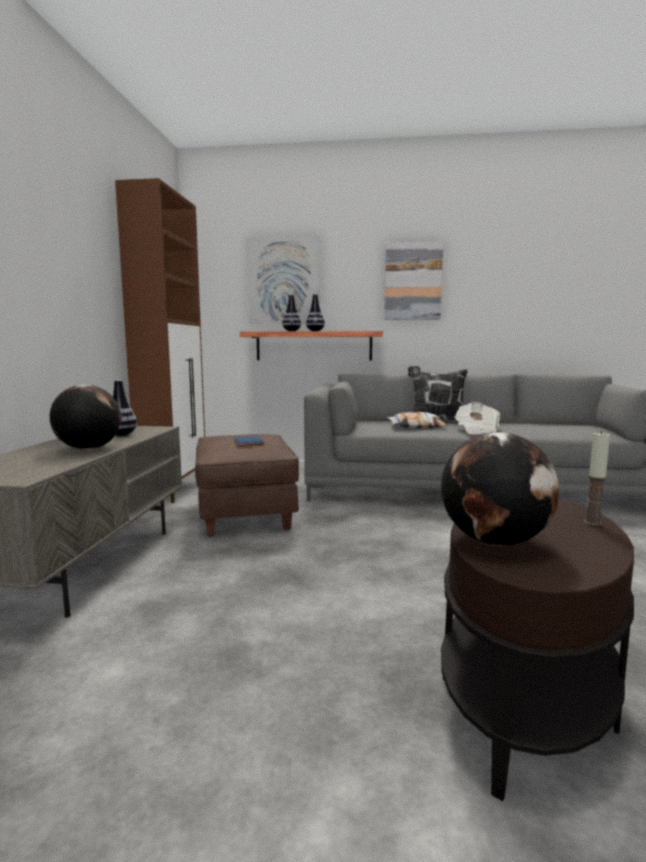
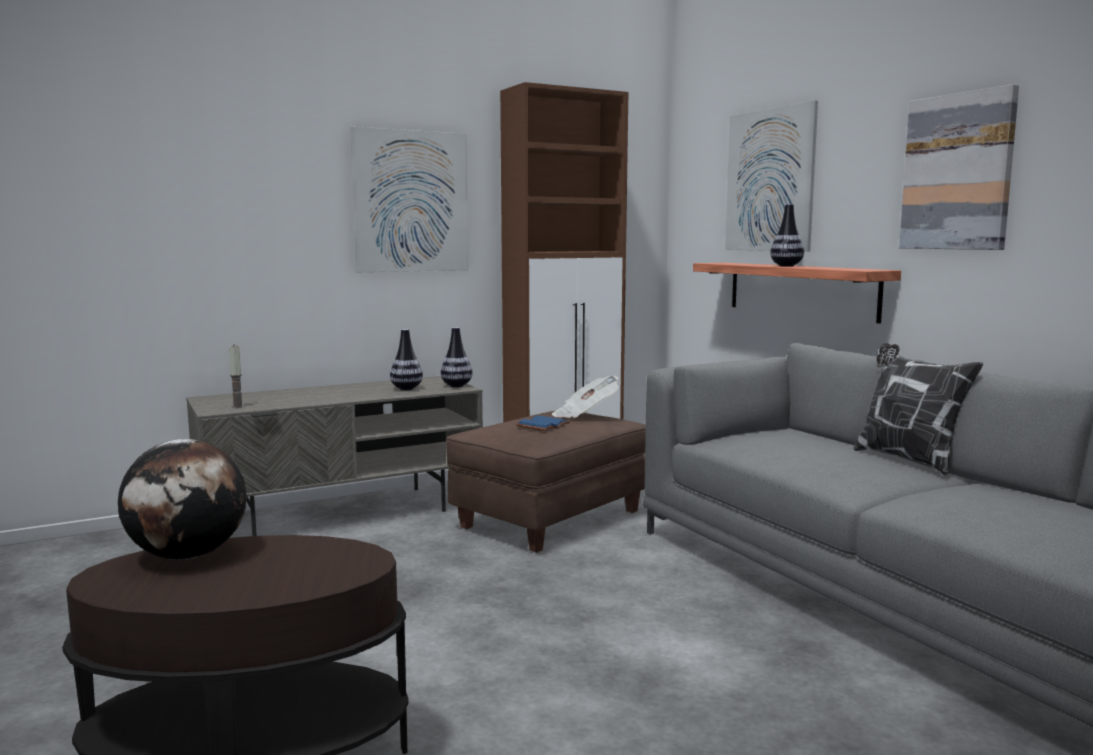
camera: 55 degrees right, 0 degrees up
(69, 264) = (411, 201): none -> picture
(88, 449) = (332, 397): globe -> none
(291, 331) = (761, 264): vase -> vase (456, 386)
(416, 426) = (815, 457): pillow -> none
(476, 430) = (890, 490): newspaper -> newspaper (585, 415)
(592, 522) = (290, 588): candle -> candle (237, 407)

